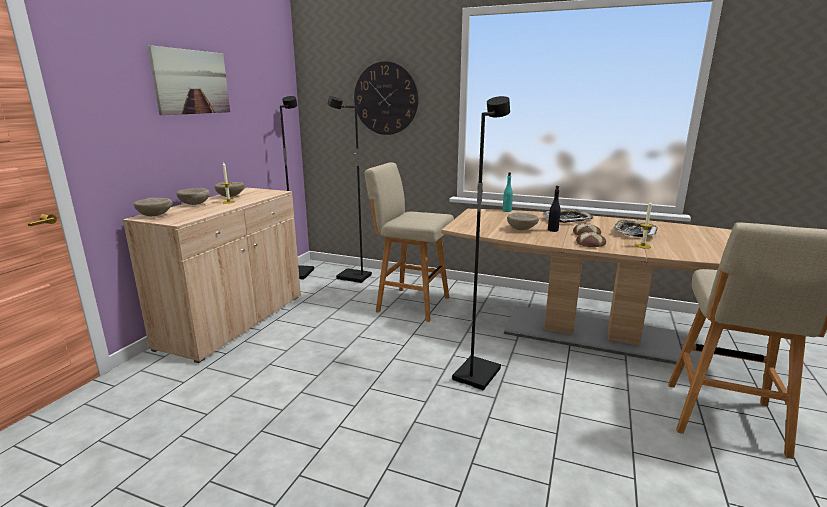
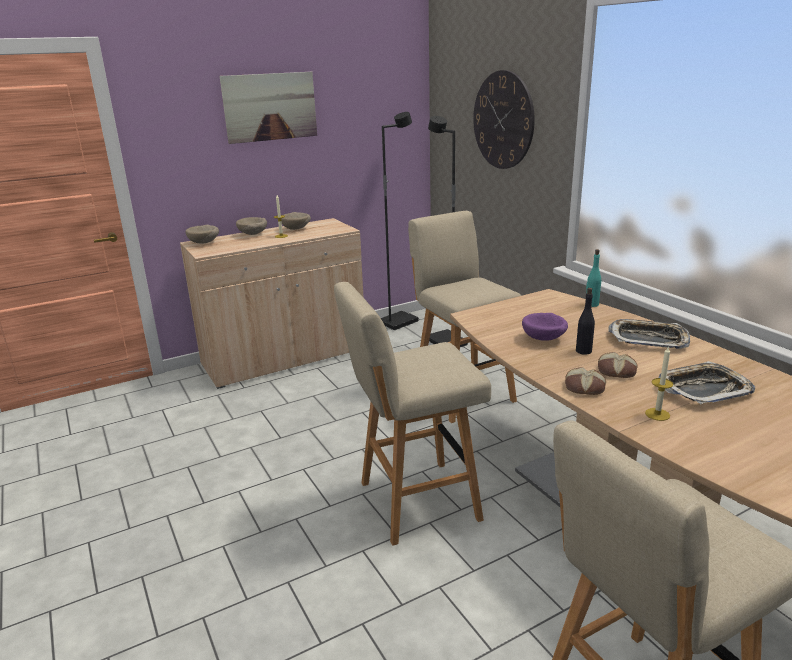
camera: 40 degrees right, 5 degrees up
(475, 374) = (414, 502): black floor lamp -> beige stool
(522, 229) = (544, 339): beige bowl -> purple bowl

